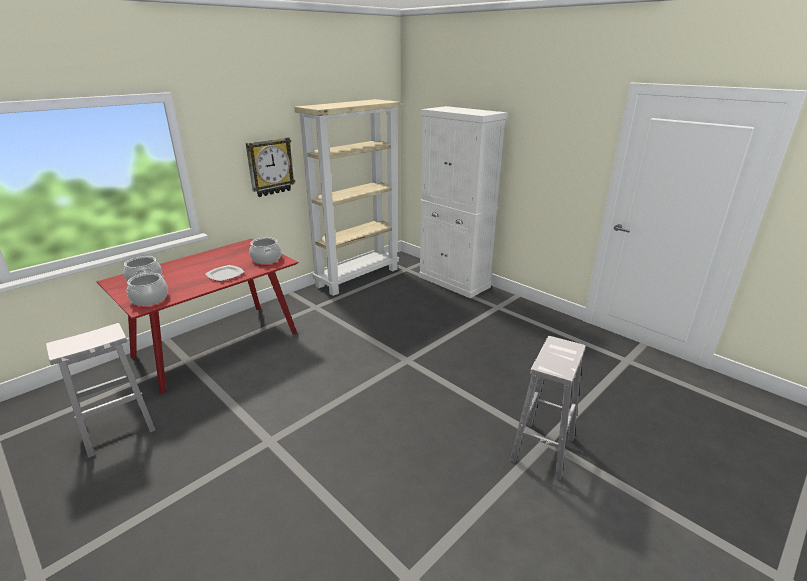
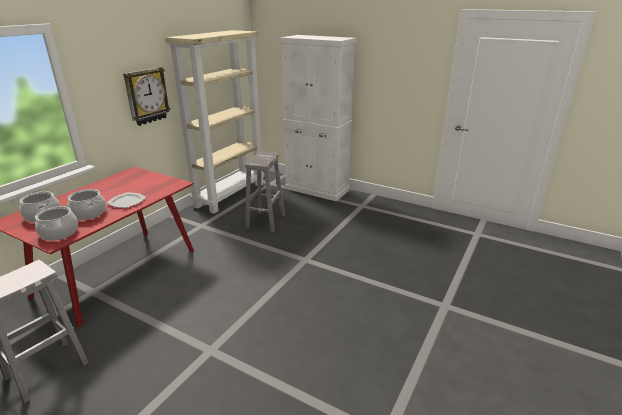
camera: 15 degrees left, 0 degrees up
(266, 259) = (160, 183): cooking pot -> cooking pot (88, 213)
(542, 450) = (445, 313): white stool -> white stool (265, 222)

